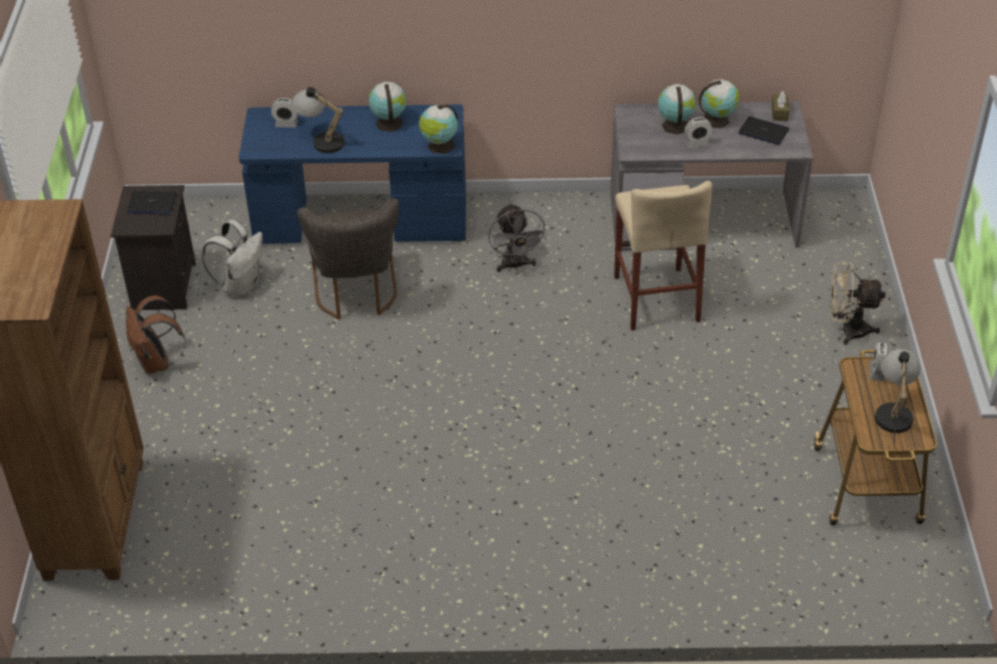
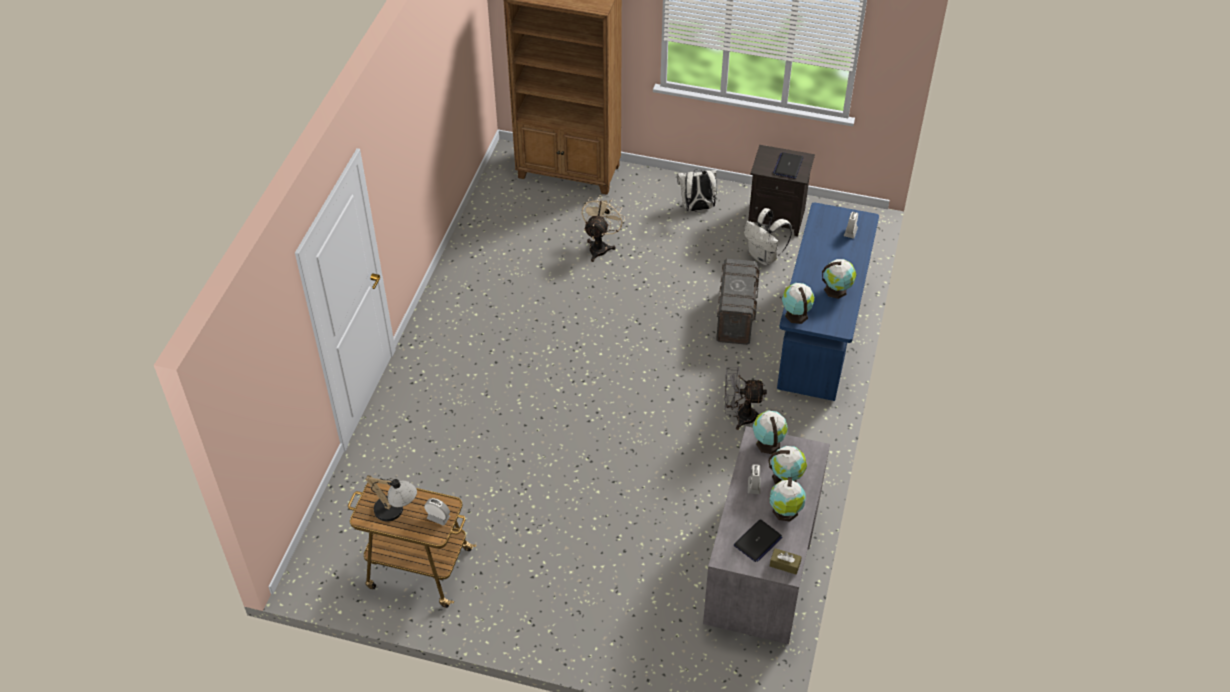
camera: 105 degrees right, 5 degrees up
(157, 363) = (697, 208): brown backpack -> white backpack
(321, 141) = (822, 248): table lamp -> none
(356, 294) = (735, 316): grey chair -> grey storage box
(635, 142) = (768, 443): none -> globe
(656, 298) = (670, 498): beige stool -> none
(847, 330) = (586, 621): beige fan -> beige fan (600, 246)

